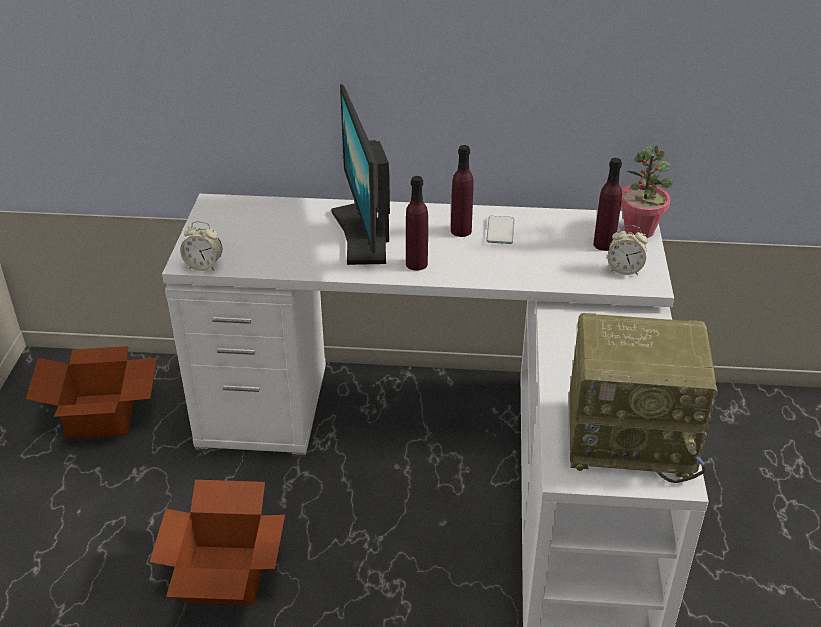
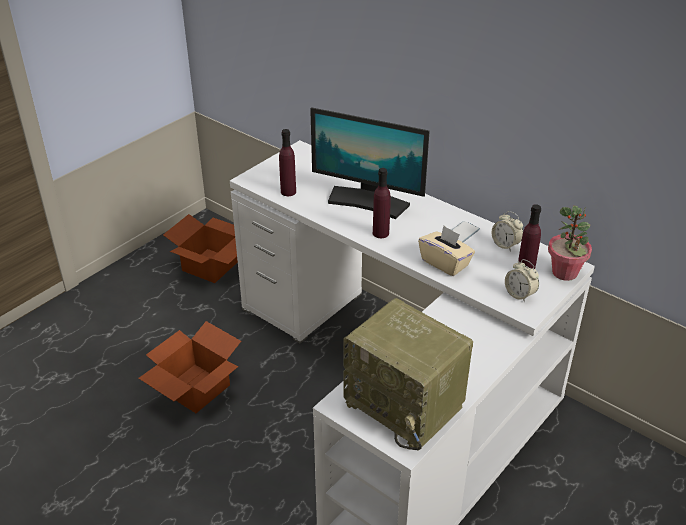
camera: 35 degrees right, 0 degrees up
(204, 265) = (255, 184): alarm clock -> alarm clock (505, 245)
(363, 234) = (368, 201): monitor -> monitor turned 90 degrees counterclockwise
(461, 231) = (434, 223): purple bottle -> purple bottle (288, 192)
(519, 268) = (445, 263): none -> beige tissue box

